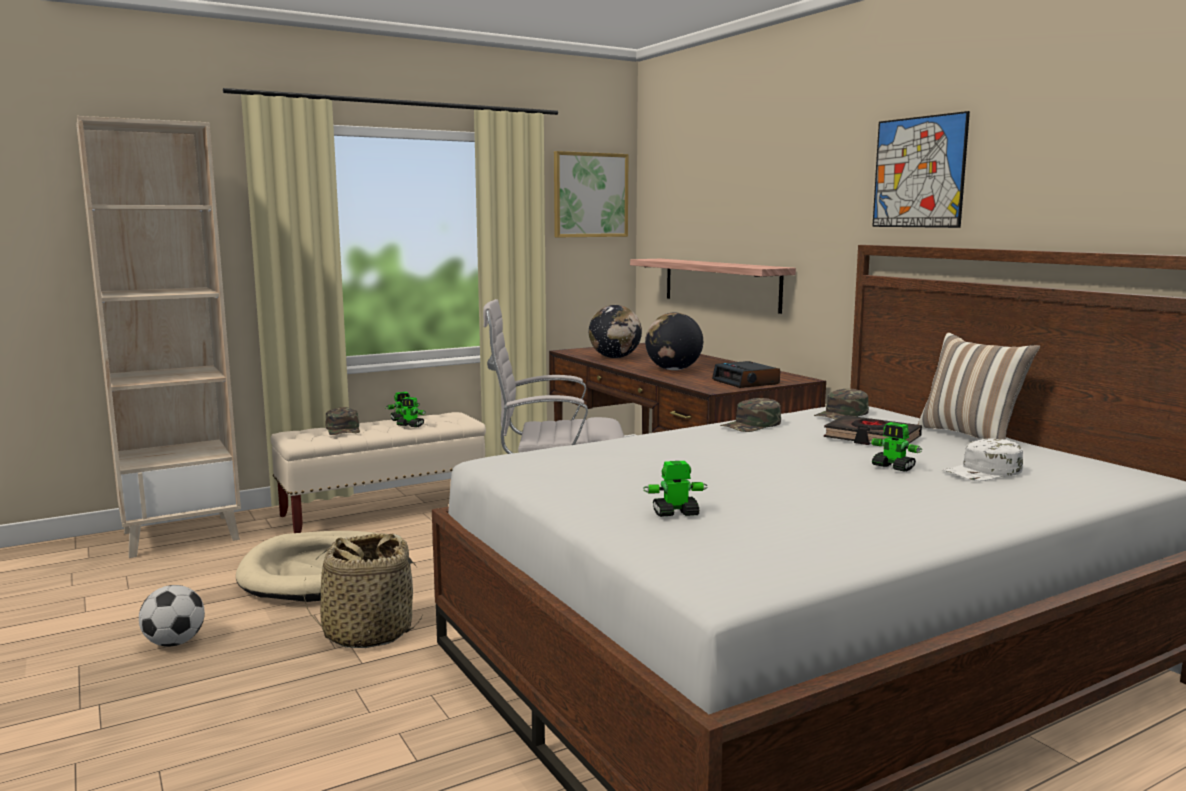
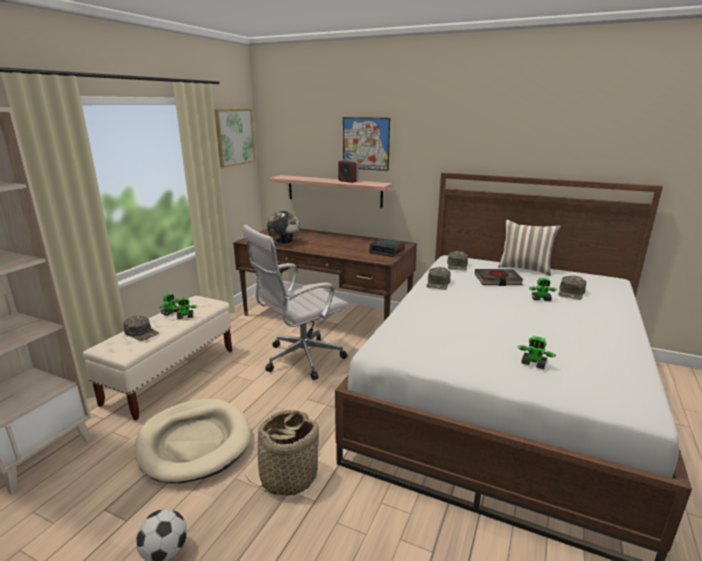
camera: 35 degrees left, 10 degrees up
(673, 369) = (334, 247): globe -> none
(675, 513) = (534, 364): toy robot -> toy robot turned 105 degrees counterclockwise
(730, 264) = (348, 181): none -> alarm clock
(919, 172) = (476, 135): picture -> picture (365, 143)
(983, 472) = (571, 293): white cap -> green cap

